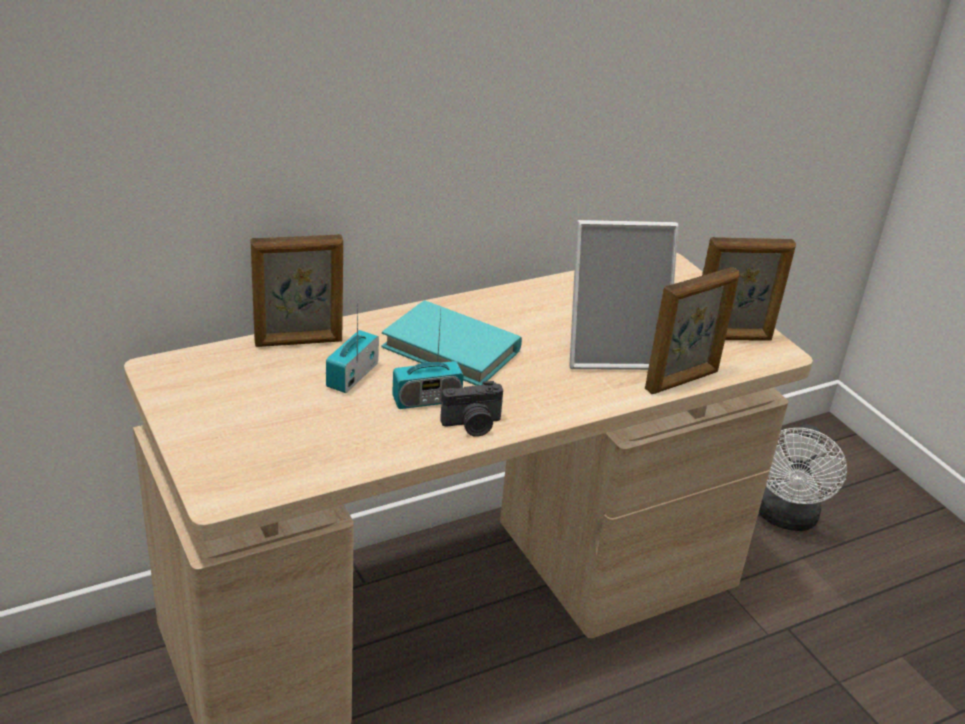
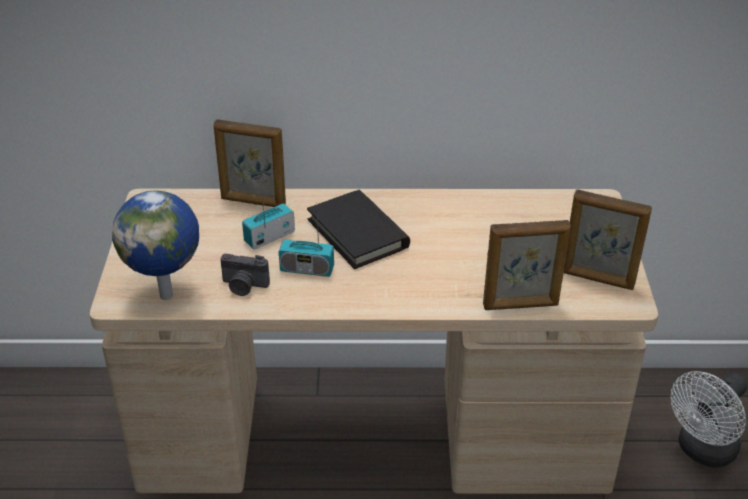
camera: 30 degrees right, 5 degrees up
(280, 470) = (168, 295): none -> globe
(451, 349) = (358, 233): turquoise book -> black book
(472, 425) = (324, 297): camera -> camera (244, 286)
(613, 351) = (484, 265): picture frame -> none

